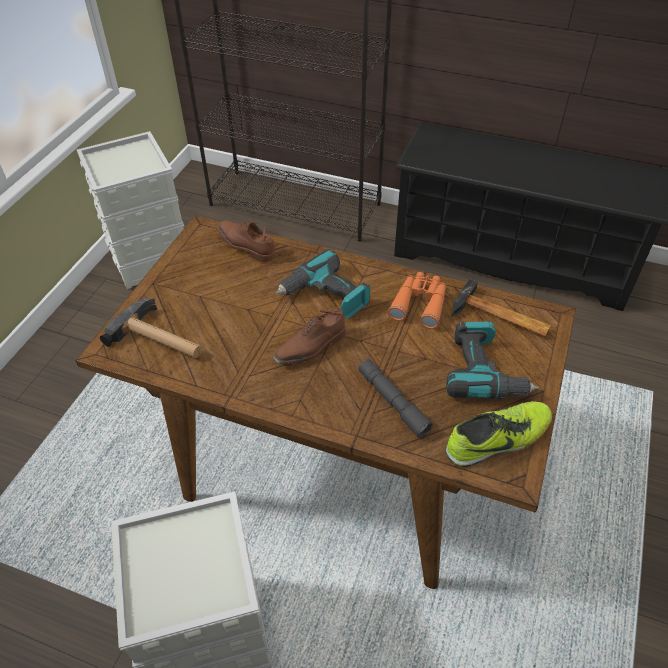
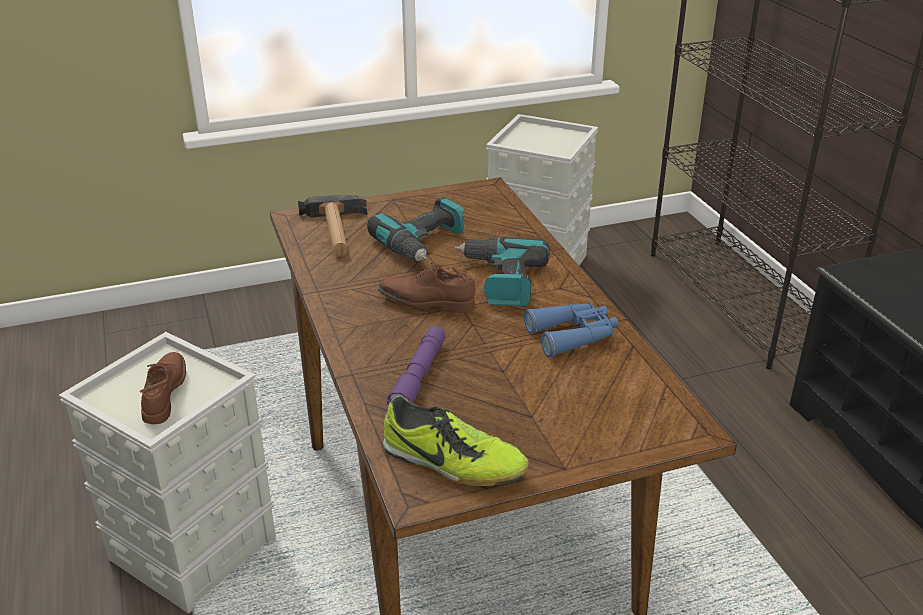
camera: 50 degrees right, 15 degrees down
(246, 246) = (502, 215): brown shoe -> brown shoe (165, 394)
(393, 402) = (418, 376): grey flashlight -> purple flashlight
(420, 304) = (573, 335): orange binoculars -> blue binoculars
(484, 372) = (536, 416): power drill -> power drill (424, 244)
(500, 318) = (632, 395): hammer -> none

